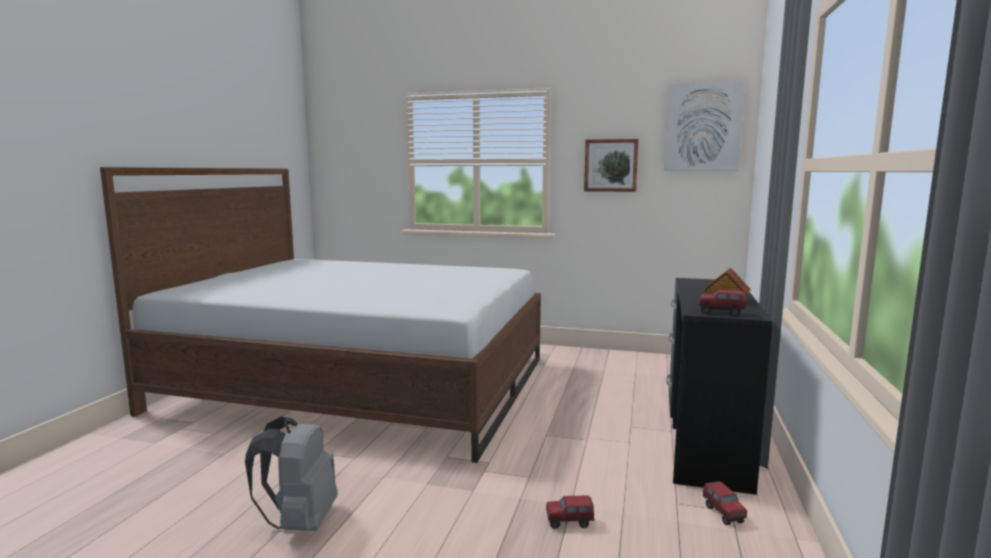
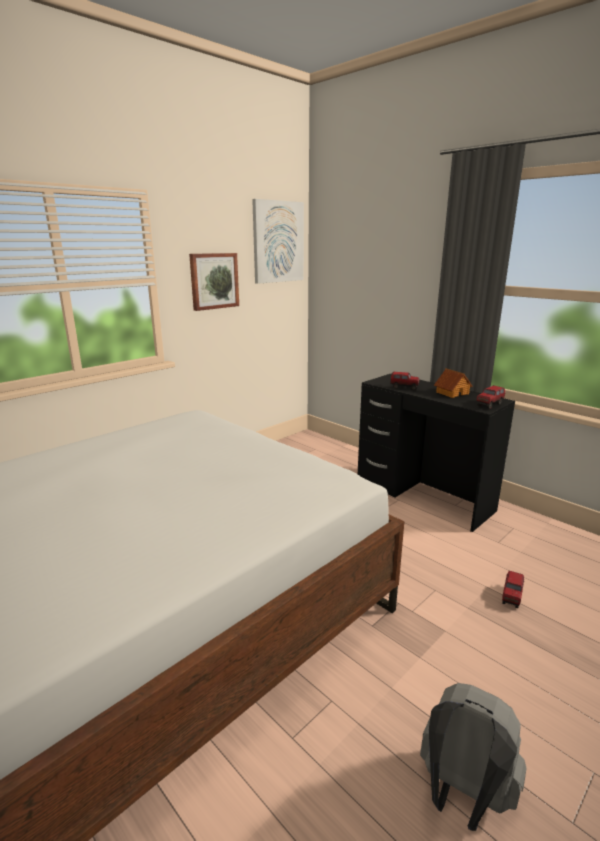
camera: 60 degrees left, 10 degrees up
(723, 514) = (516, 532): toy truck -> toy truck (404, 387)

